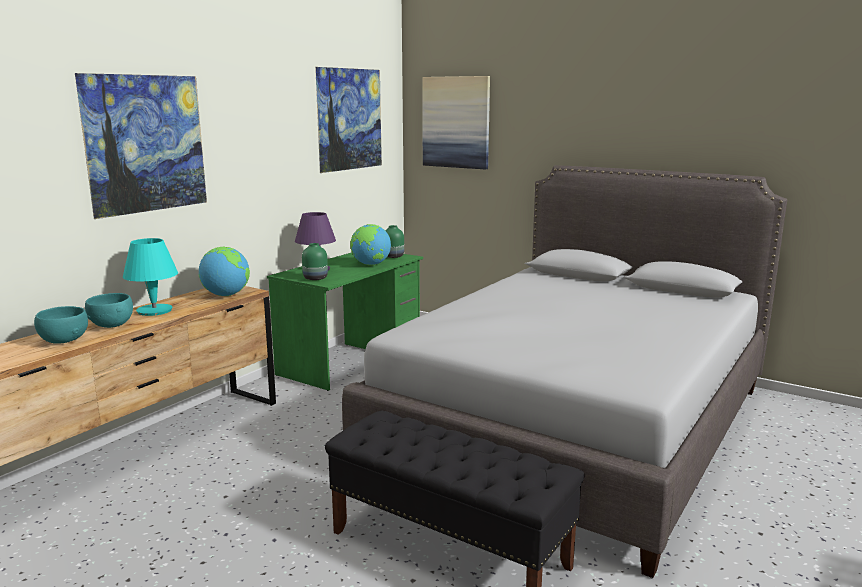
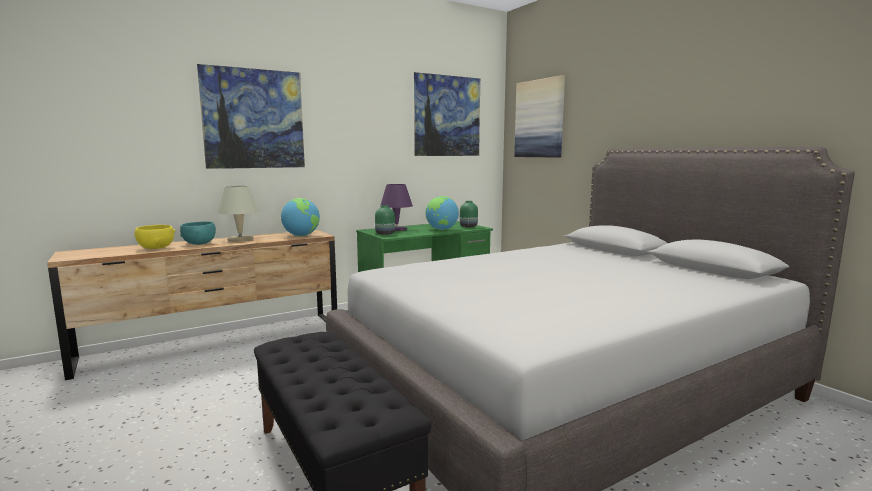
camera: 25 degrees right, 5 degrees down
(64, 340) = (156, 248): turquoise bowl -> yellow bowl
(155, 310) = (241, 239): turquoise table lamp -> beige table lamp

